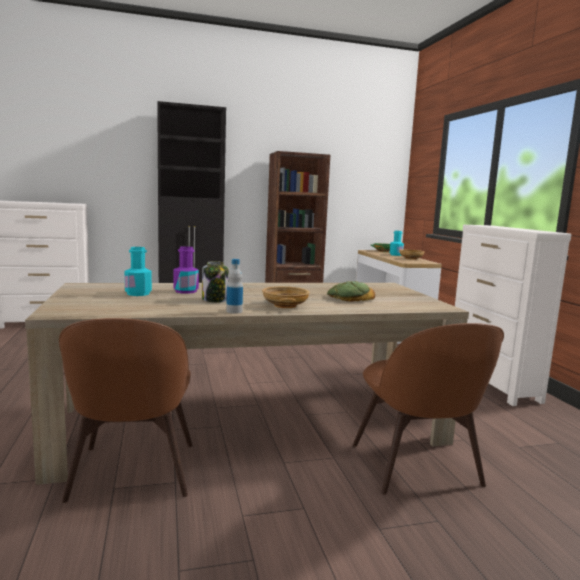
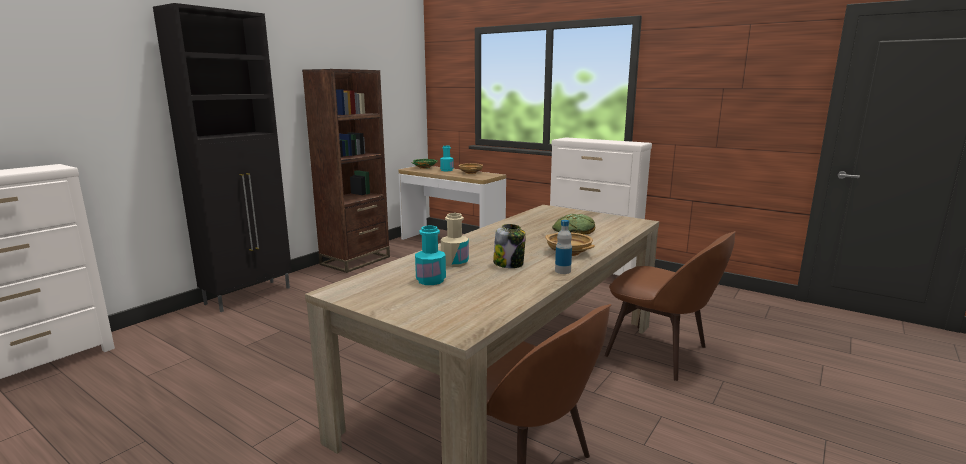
camera: 40 degrees left, 5 degrees up
(186, 291) = (455, 263): purple bottle -> beige bottle

